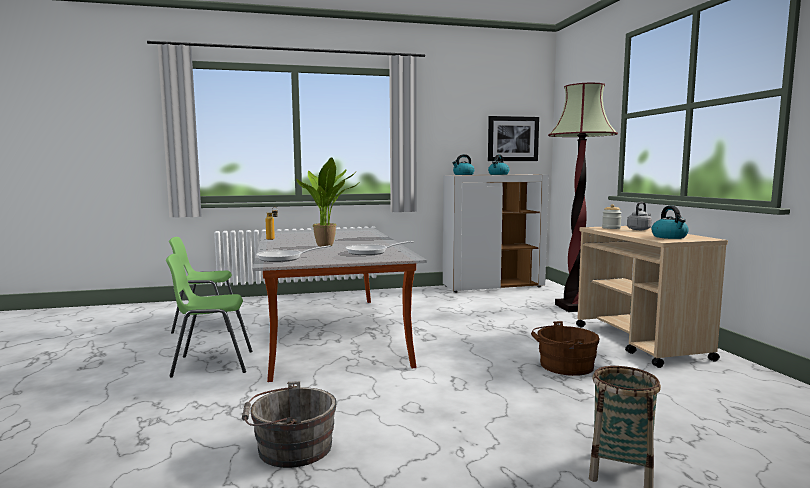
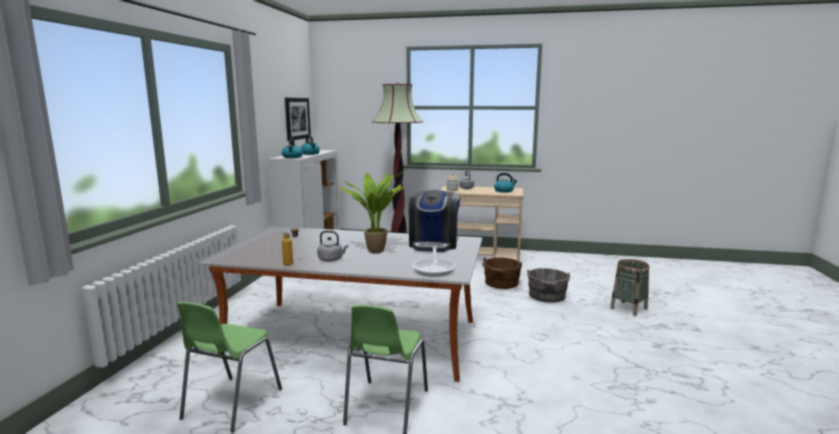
camera: 65 degrees left, 5 degrees up
(290, 242) = (332, 259): none -> grey kettle
(290, 448) = (585, 385): grey bucket -> grey bucket (547, 296)
(371, 252) = (434, 244): frying pan -> coffee machine

